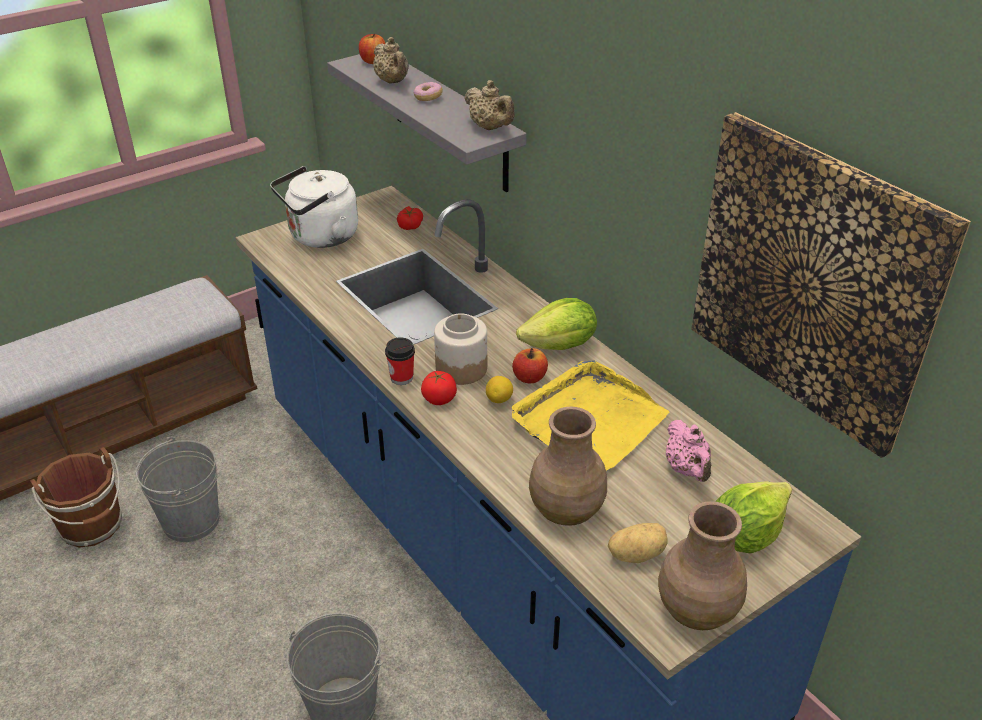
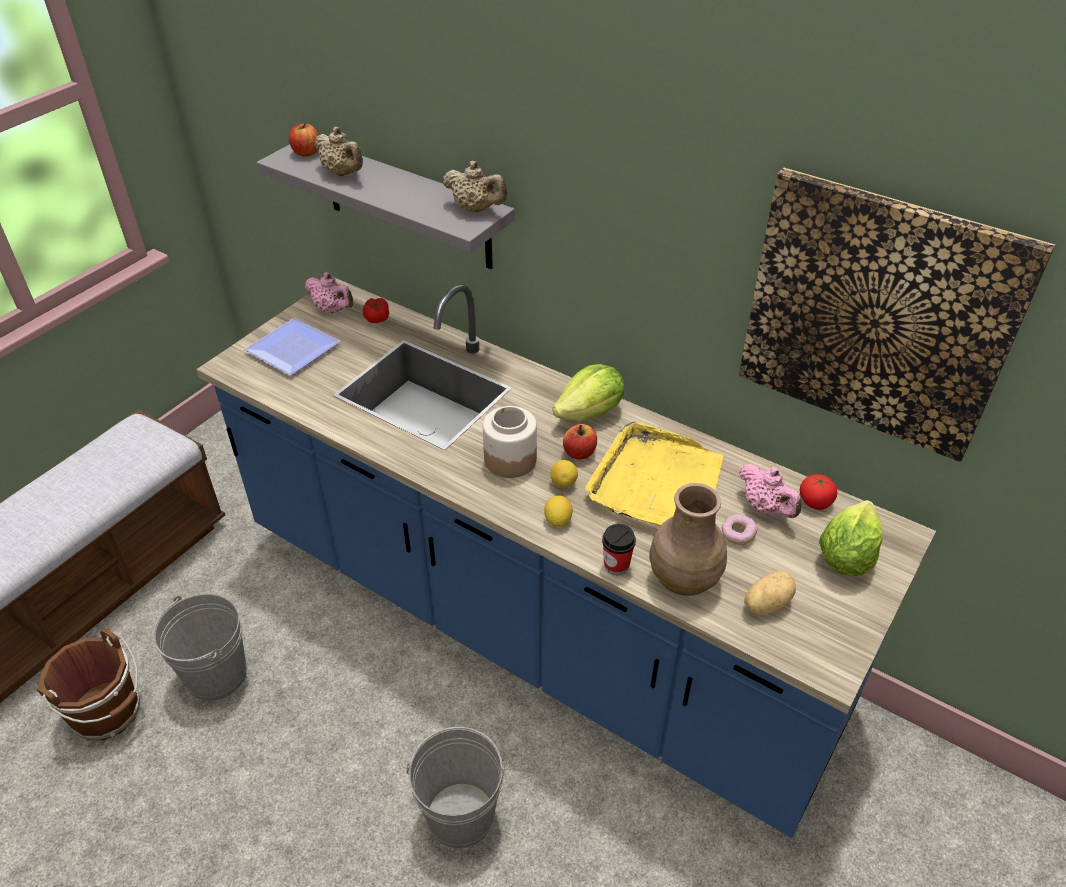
camera: 20 degrees left, 5 degrees up
(320, 237) = (289, 350): white kettle -> plate
(375, 212) = (333, 310): none -> pink teapot
(401, 378) = (457, 484): cup -> cup (616, 565)
(428, 98) = (391, 186): donut -> donut (738, 534)
(439, 399) = (506, 497): tomato -> tomato (815, 502)
(475, 430) = (558, 520): none -> lemon
(696, 610) = (843, 641): brown vase -> none

